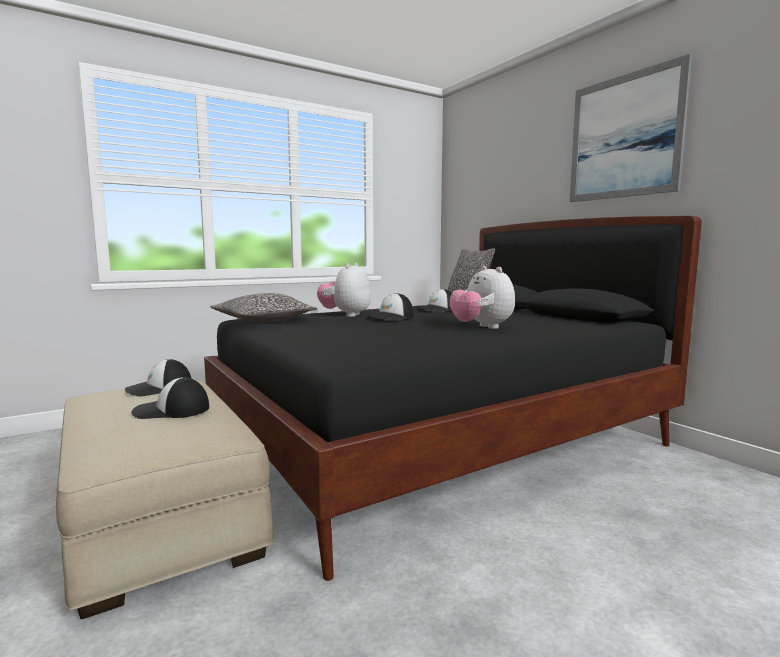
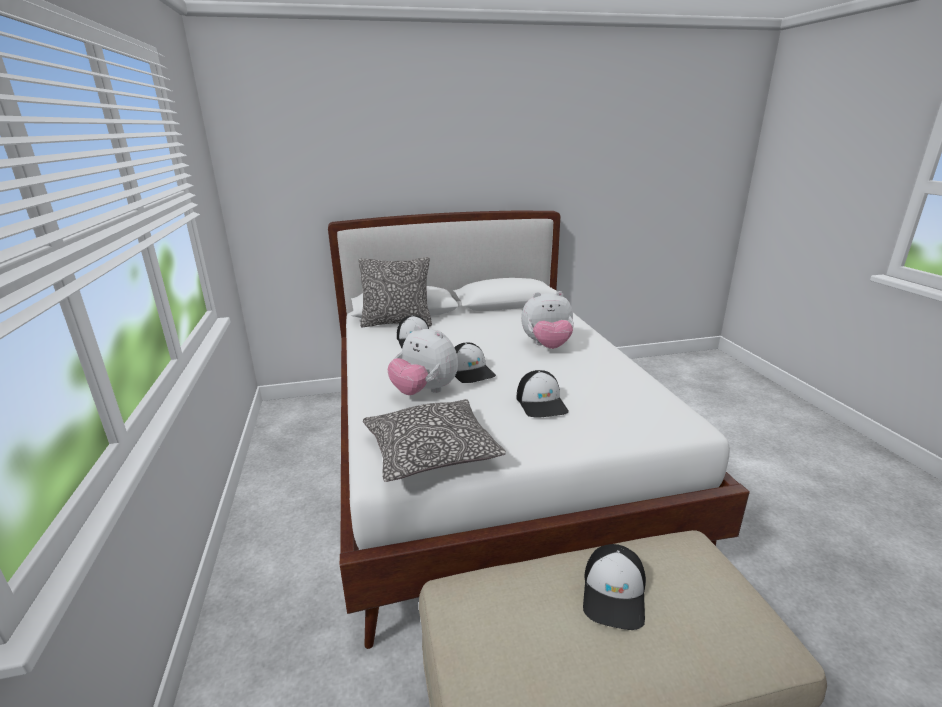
camera: 70 degrees left, 15 degrees up
(159, 388) = (503, 616): cap -> cap (542, 403)
(438, 441) = (488, 460): black bed -> white bed
(624, 137) = (490, 138): picture -> none

